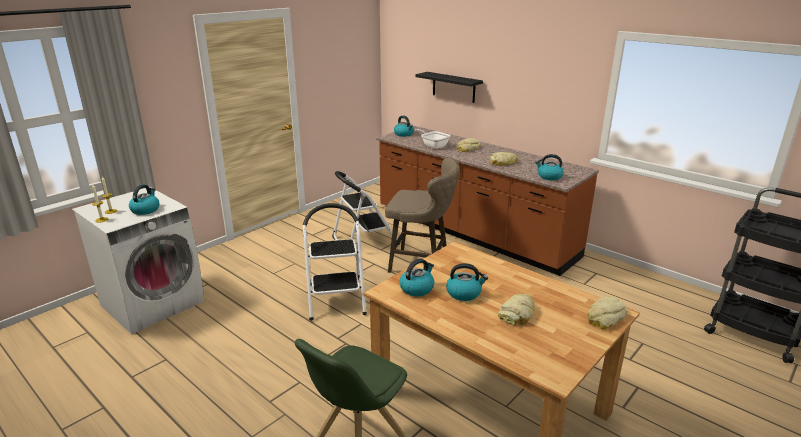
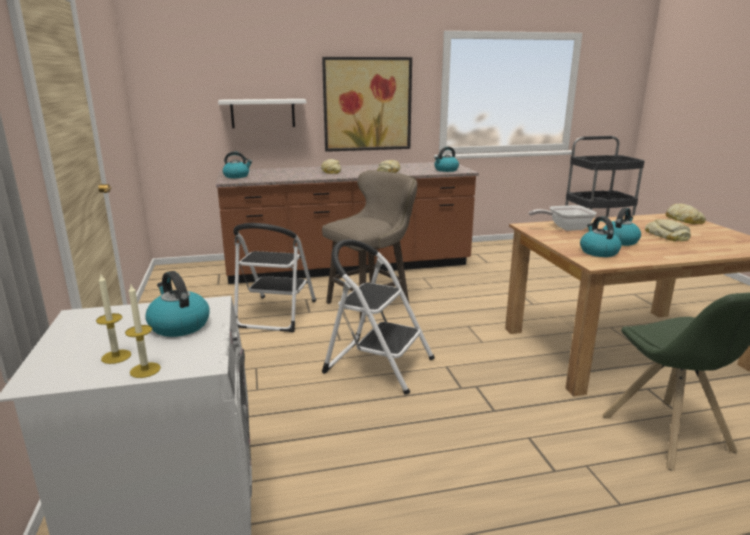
camera: 55 degrees left, 5 degrees down
(433, 146) = (297, 176): frying pan -> frying pan (565, 228)
(453, 87) = (263, 113): black shelf -> white shelf
(533, 94) = (367, 104): none -> picture

